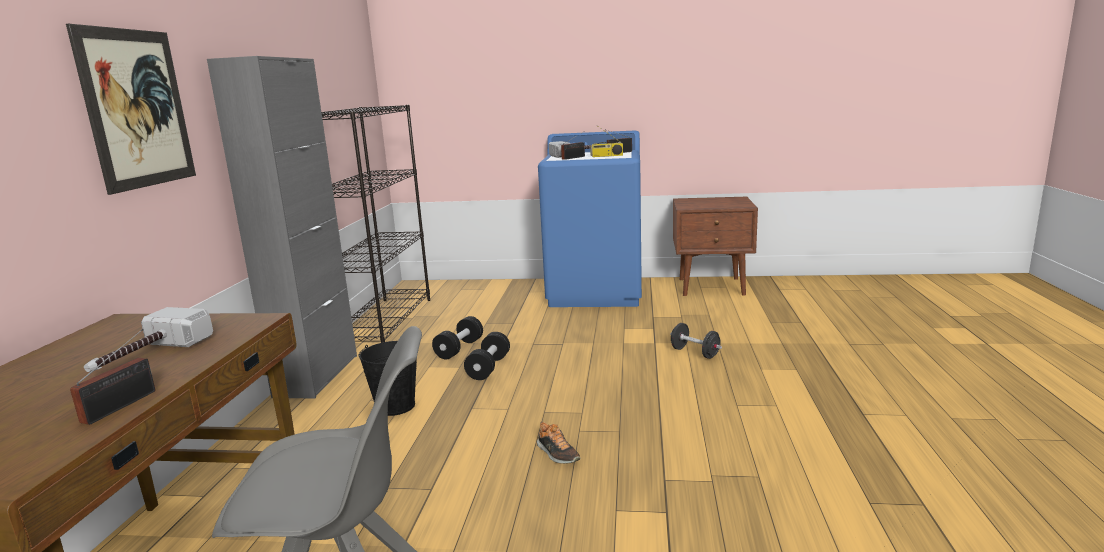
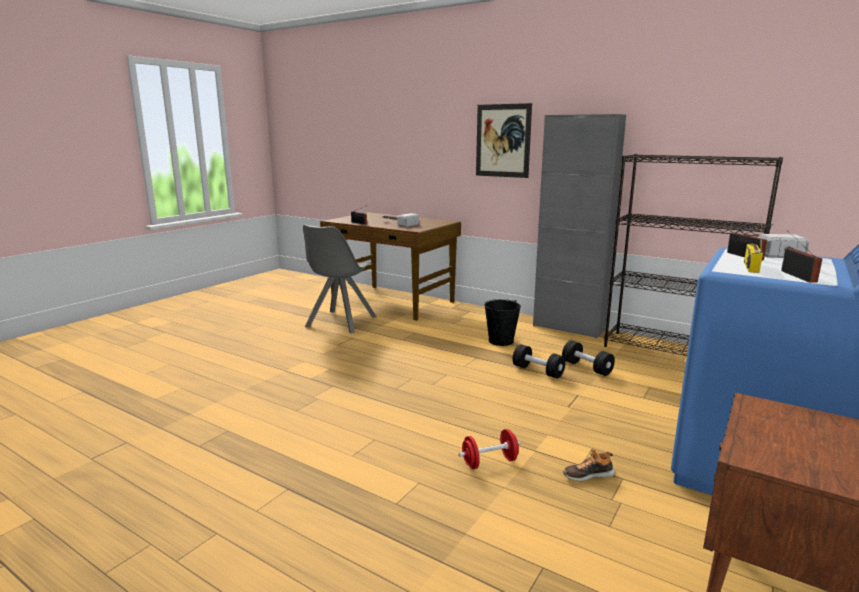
camera: 115 degrees right, 0 degrees up
(557, 454) = (394, 368): shoe -> shoe (588, 474)
(695, 353) = (489, 462): black dumbbell -> red dumbbell

